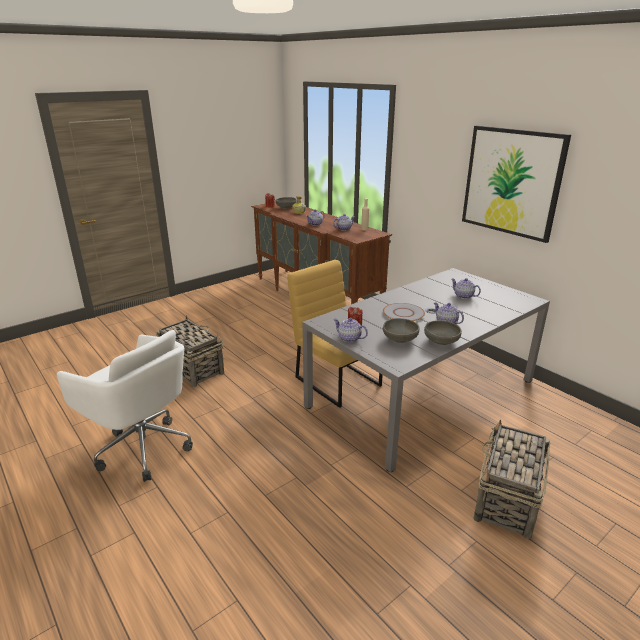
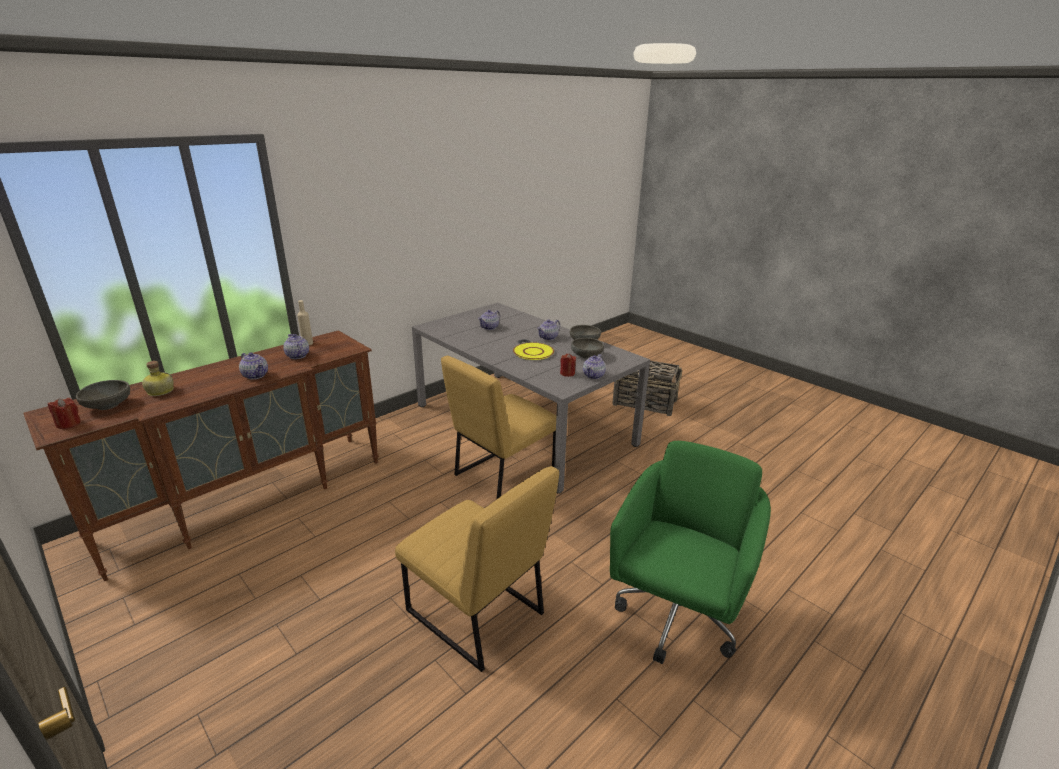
camera: 95 degrees left, 0 degrees up
(141, 448) = (674, 622): white office chair -> green office chair
(192, 368) = (477, 614): basket -> yellow chair
(403, 313) = (533, 352): grey plate -> yellow plate
(512, 182) = (442, 217): picture -> none

